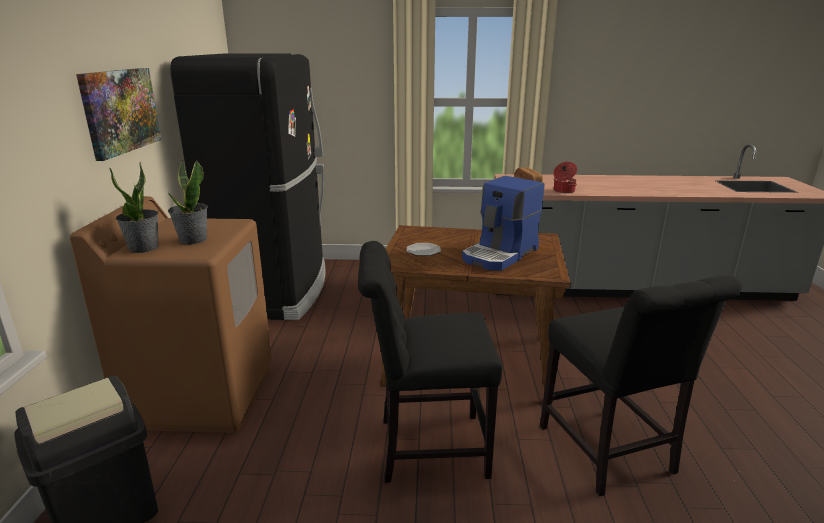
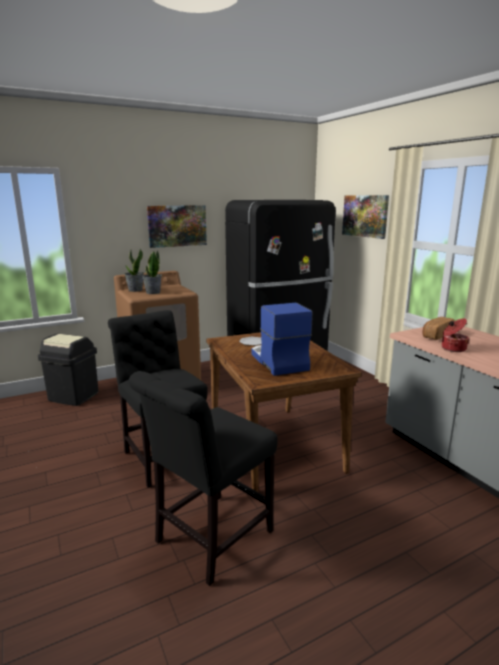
camera: 60 degrees right, 5 degrees down
(340, 73) = (365, 216): none -> picture
(501, 254) = (277, 362): coffee machine -> coffee machine turned 60 degrees clockwise

